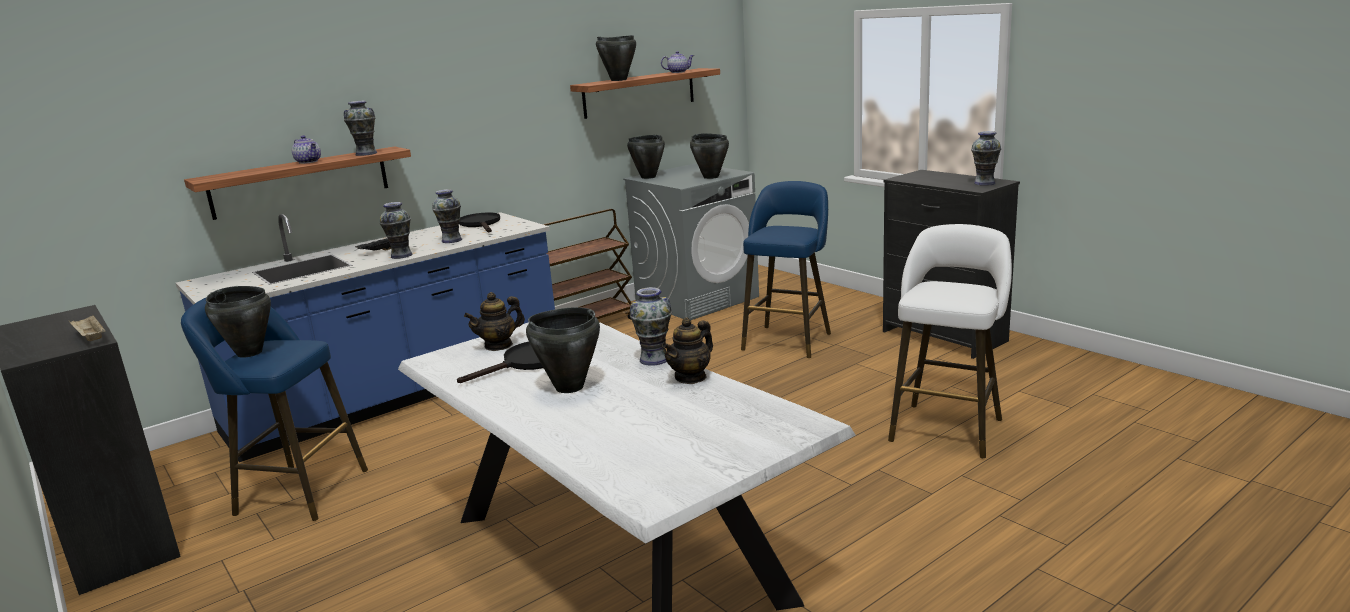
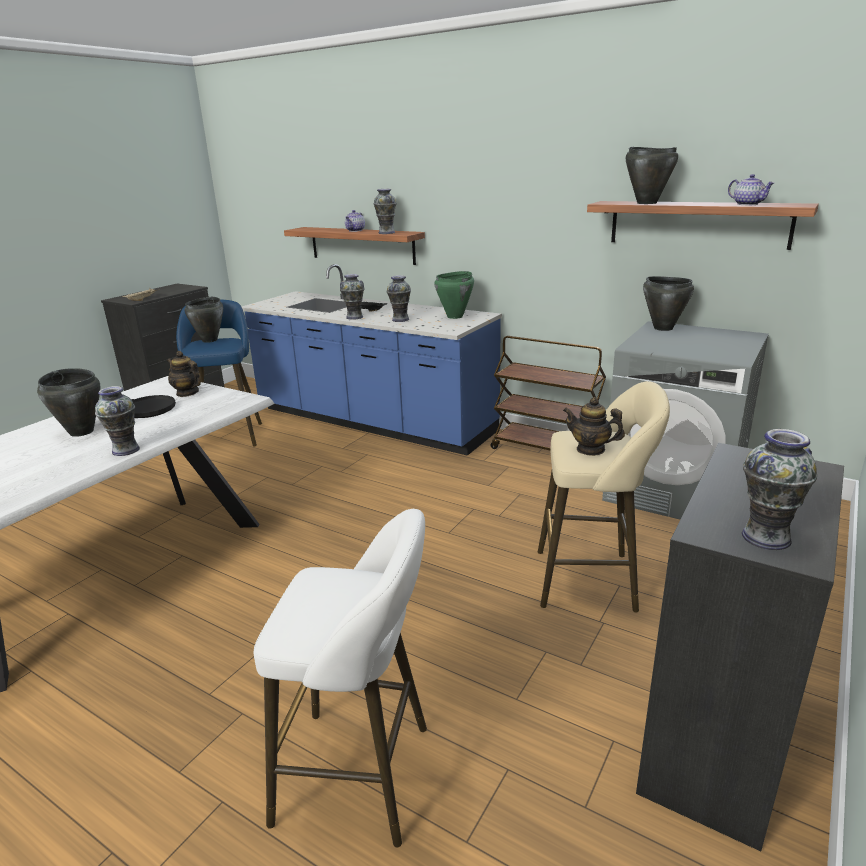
camera: 70 degrees right, 5 degrees up
(481, 224) = (455, 316): black frying pan -> green cooking pot
(690, 377) = (72, 471): teapot -> teapot (591, 449)
(711, 177) = (693, 351): black cooking pot -> none
(788, 340) = (592, 580): blue stool -> beige stool

